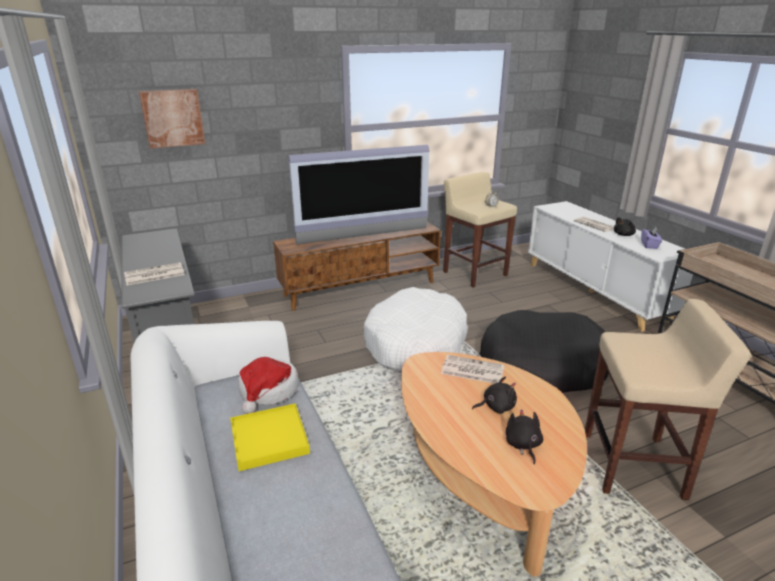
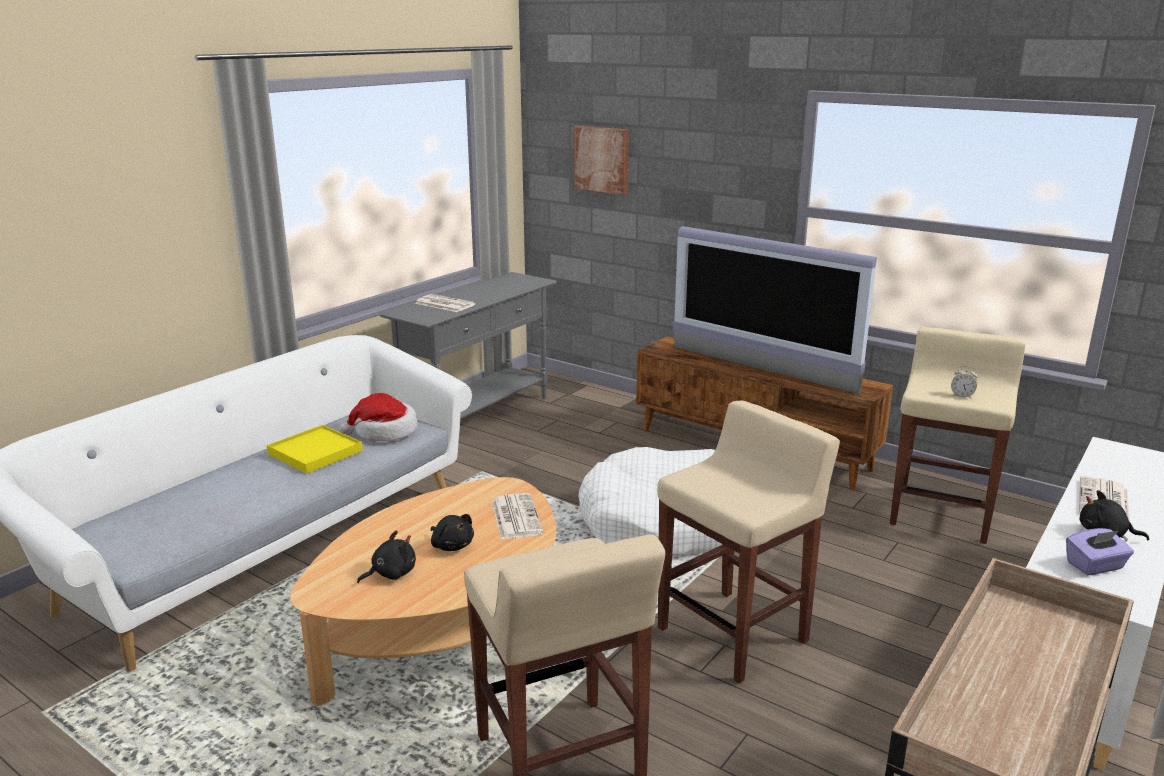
camera: 60 degrees right, 5 degrees down
(542, 365) = (734, 634): black dog bed -> beige stool

